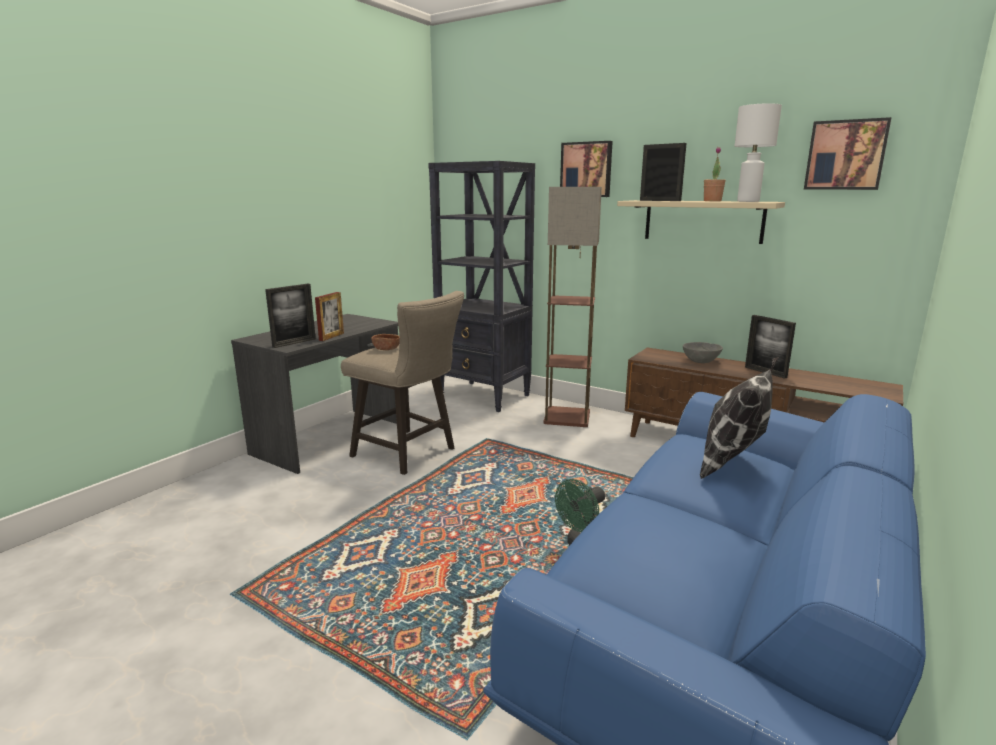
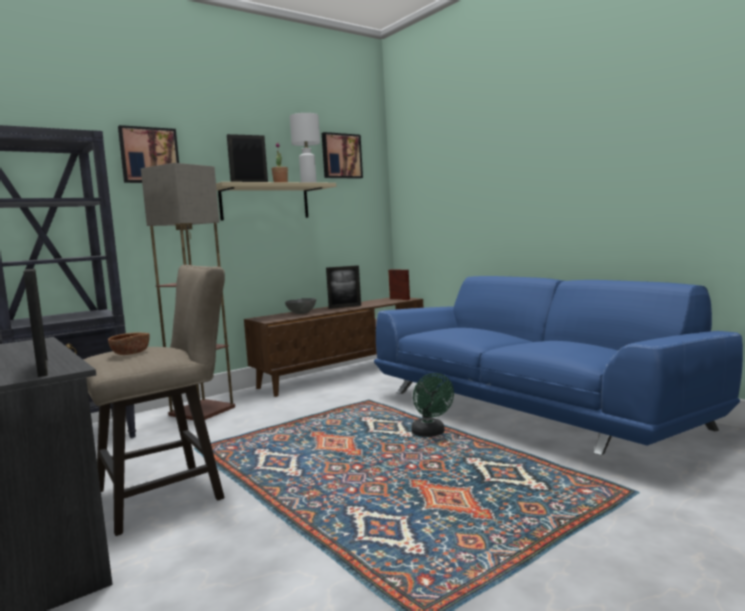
camera: 70 degrees left, 10 degrees down
(331, 337) = (56, 355): picture frame -> picture frame (399, 299)
(733, 463) = (470, 327): pillow -> none

